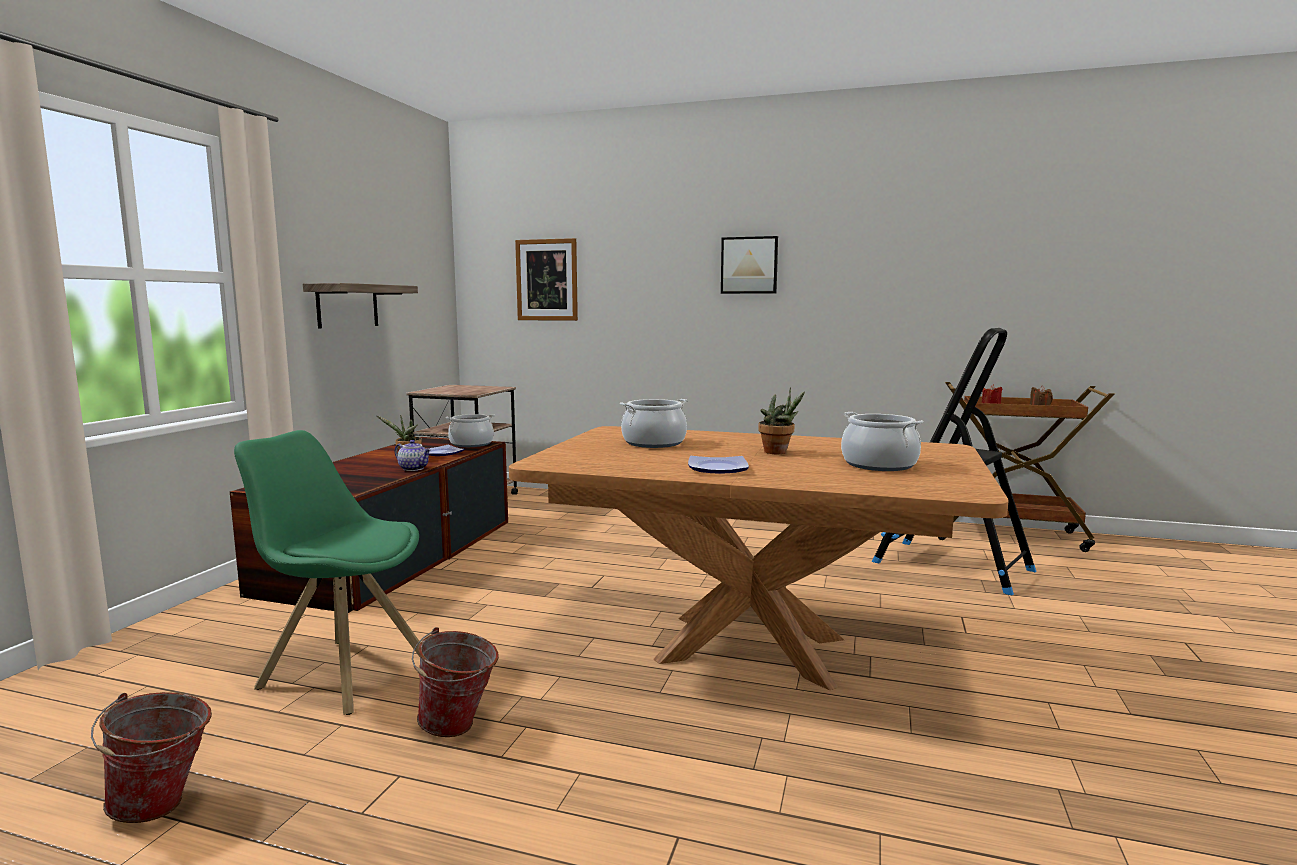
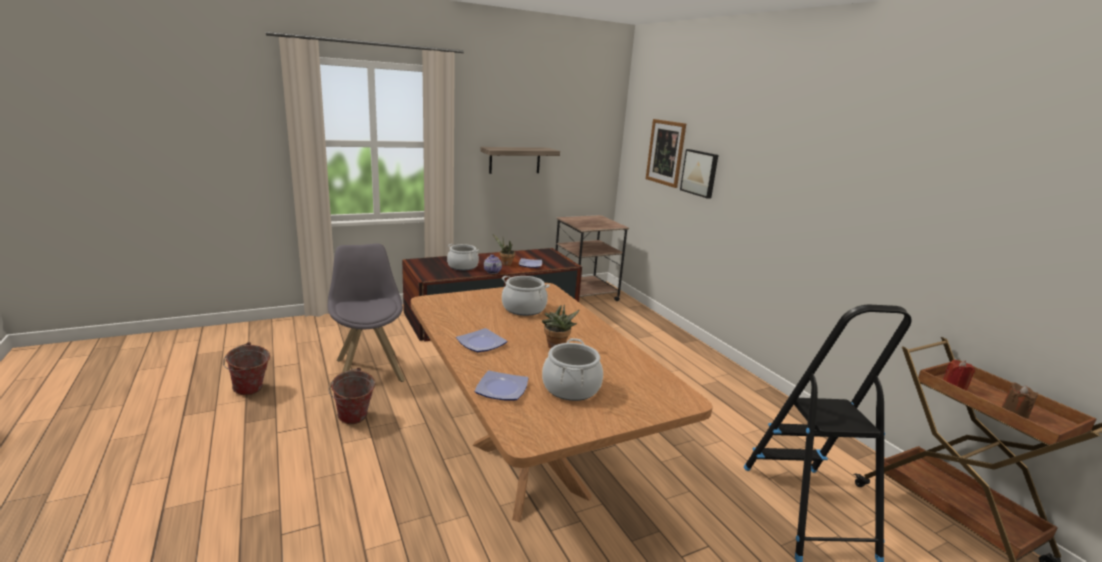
camera: 45 degrees right, 10 degrees up
(343, 673) = (369, 370): green chair -> grey chair
(471, 444) = (560, 262): cooking pot -> cooking pot (462, 266)
(749, 265) = (794, 169): picture -> picture (700, 173)
(848, 482) = (500, 389): none -> plate

